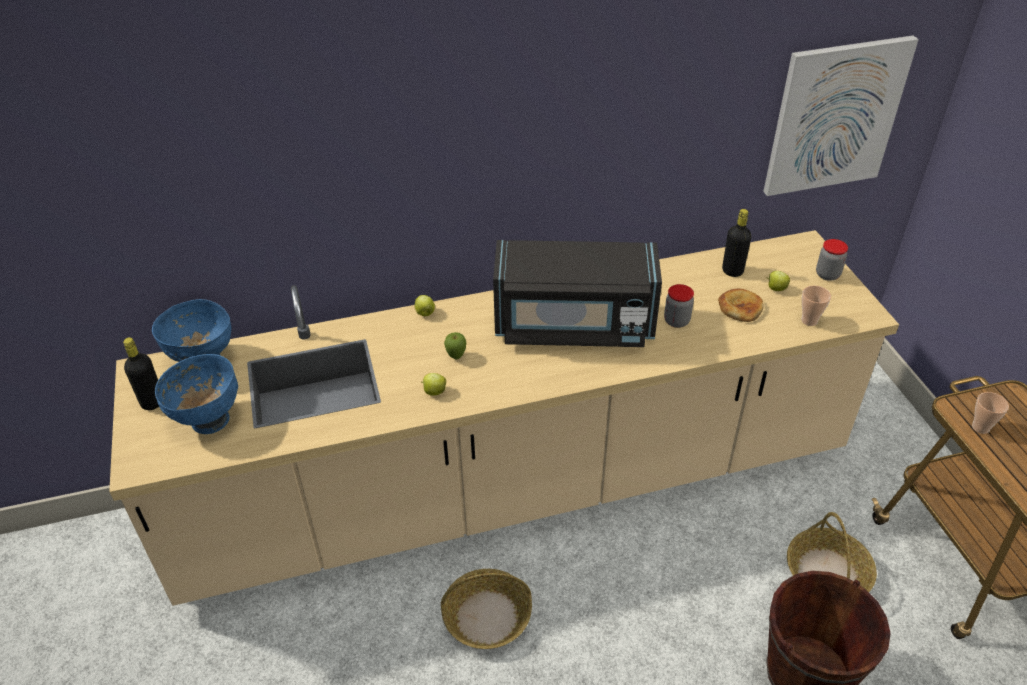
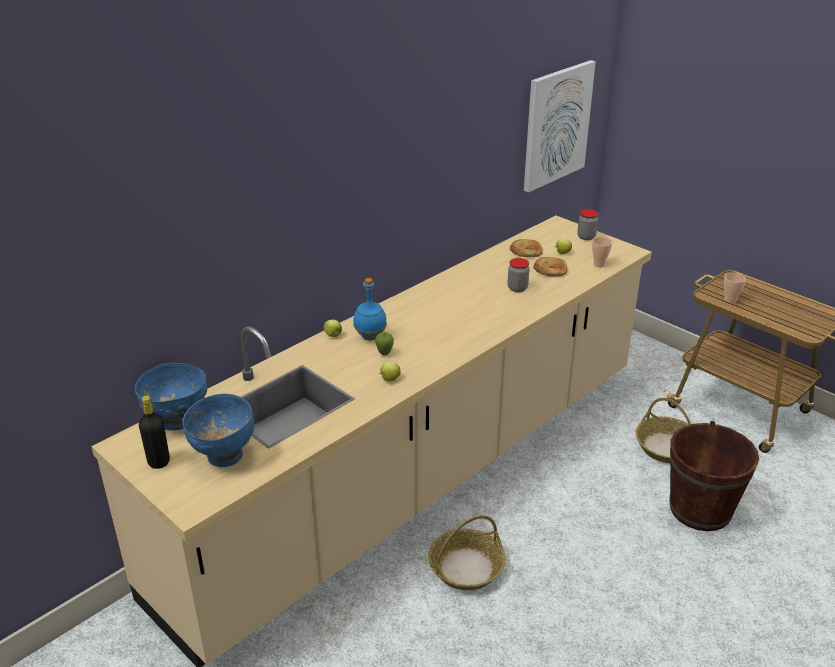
camera: 30 degrees left, 10 degrees down
(459, 329) = (370, 337): none -> blue bottle
(574, 325) = (450, 310): black microwave -> none
(732, 271) = (526, 251): black bottle -> bread

